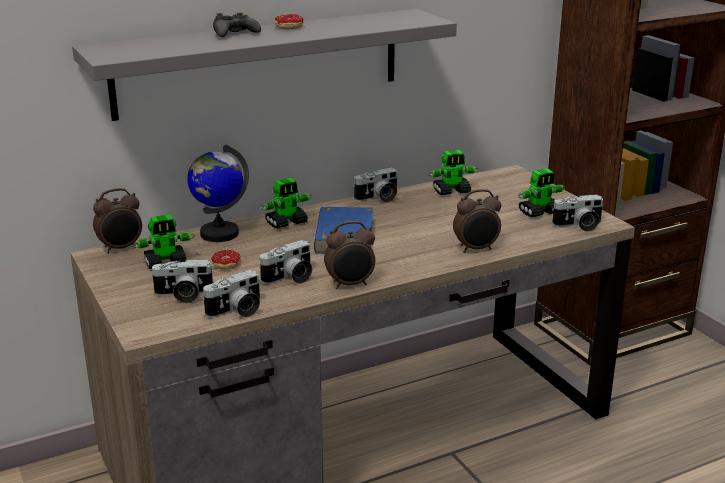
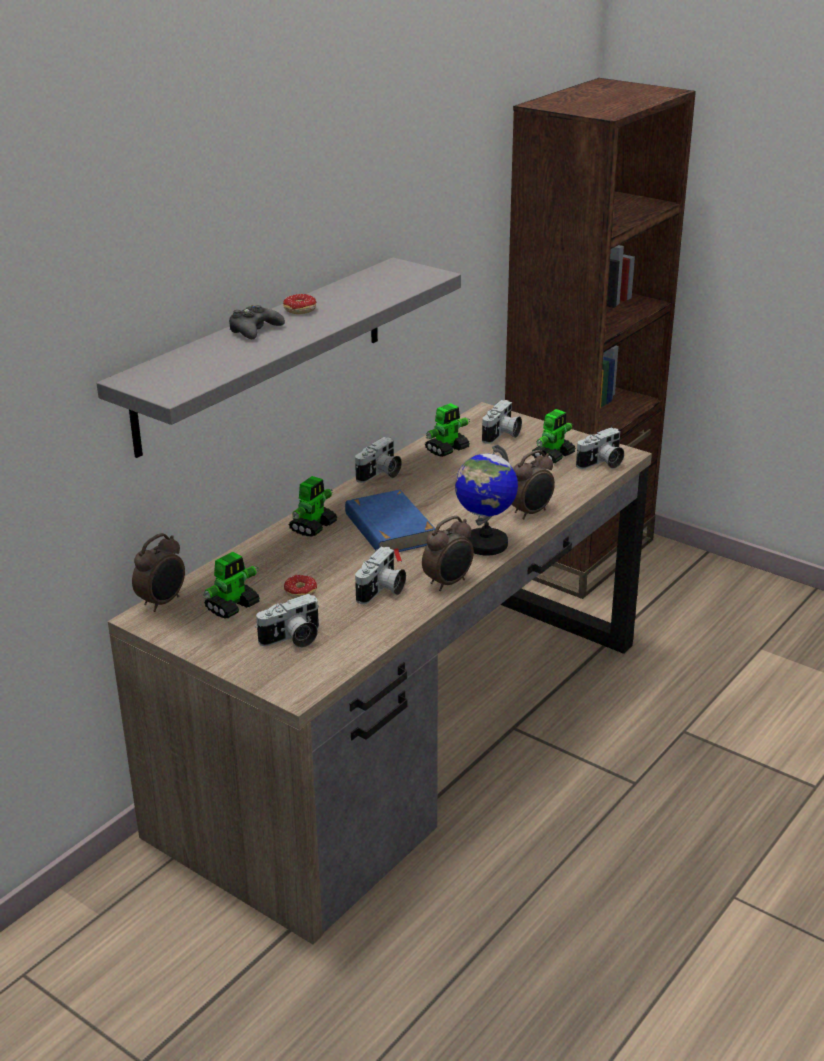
camera: 25 degrees left, 5 degrees up
(219, 234) = (253, 557): globe -> globe (485, 544)
(236, 311) = (366, 642): camera -> camera (502, 435)

